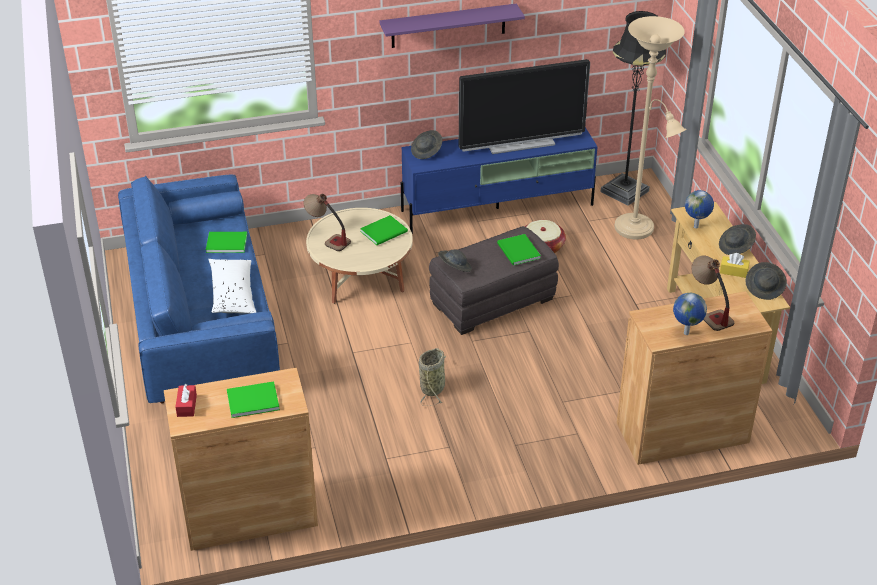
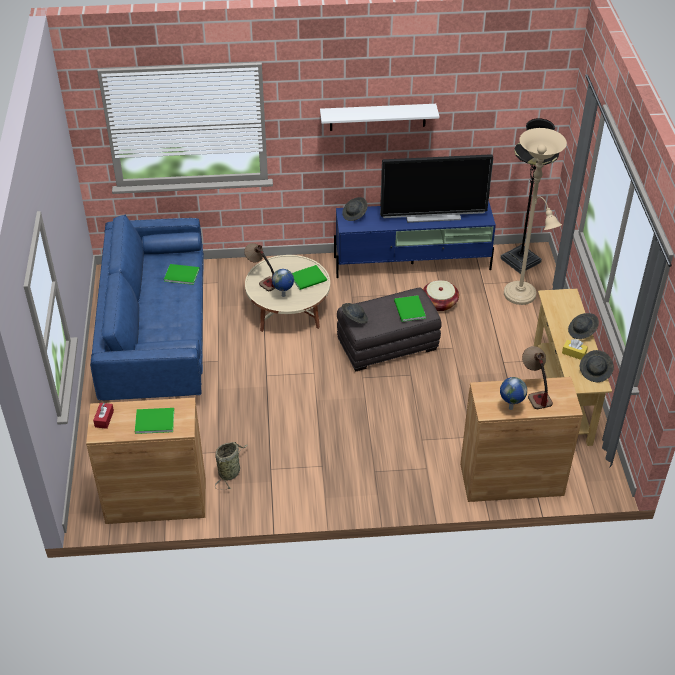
camera: 10 degrees right, 5 degrees up
(233, 294) = (176, 319): white pillow -> none
(433, 387) = (322, 413): basket -> basket (230, 472)
(448, 26) = (377, 117): purple shelf -> white shelf
(696, 227) = (554, 309): globe -> globe (284, 296)

